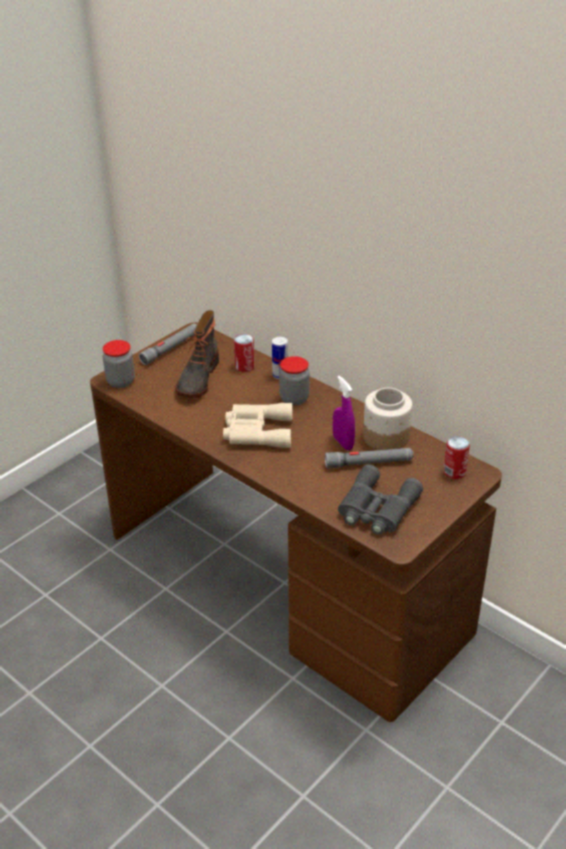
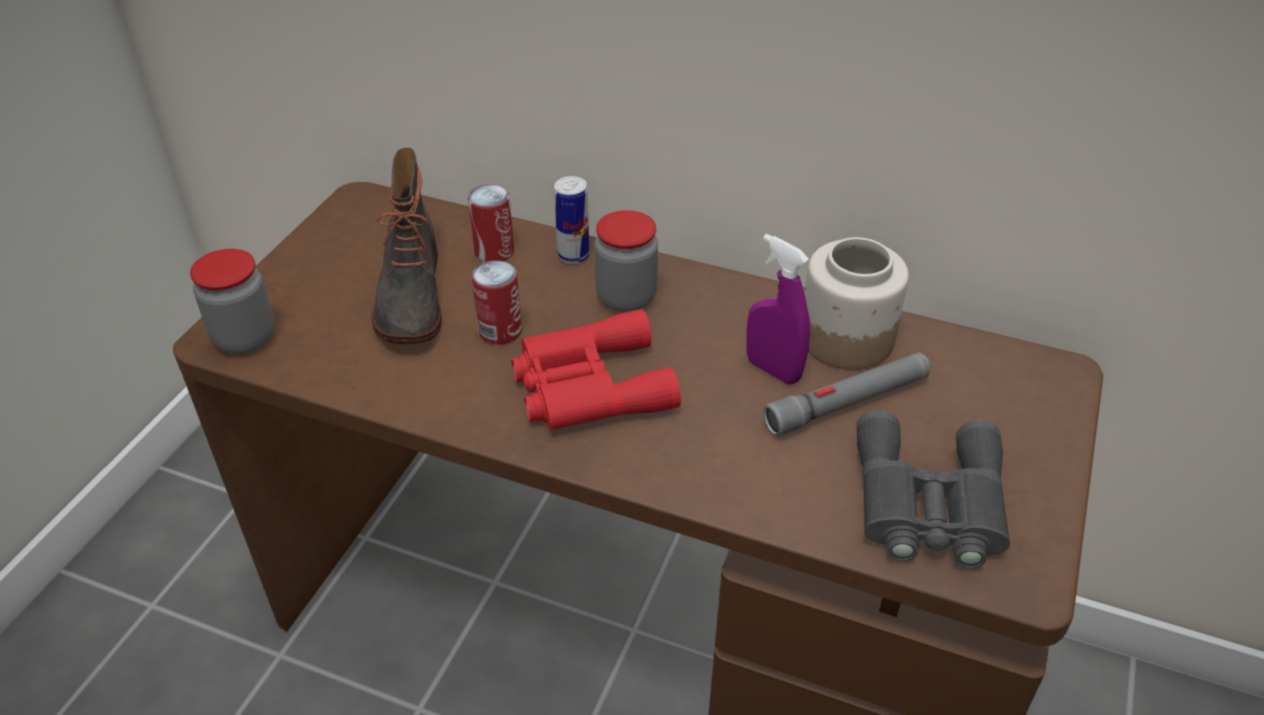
camera: 20 degrees left, 5 degrees up
(171, 348) = (326, 244): grey flashlight -> none
(256, 431) = (587, 385): beige binoculars -> red binoculars
(454, 472) = (1017, 382): can -> can (500, 331)

